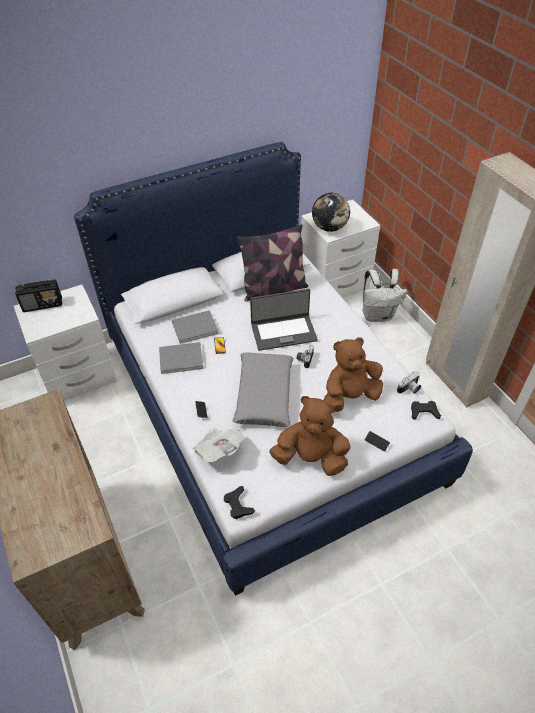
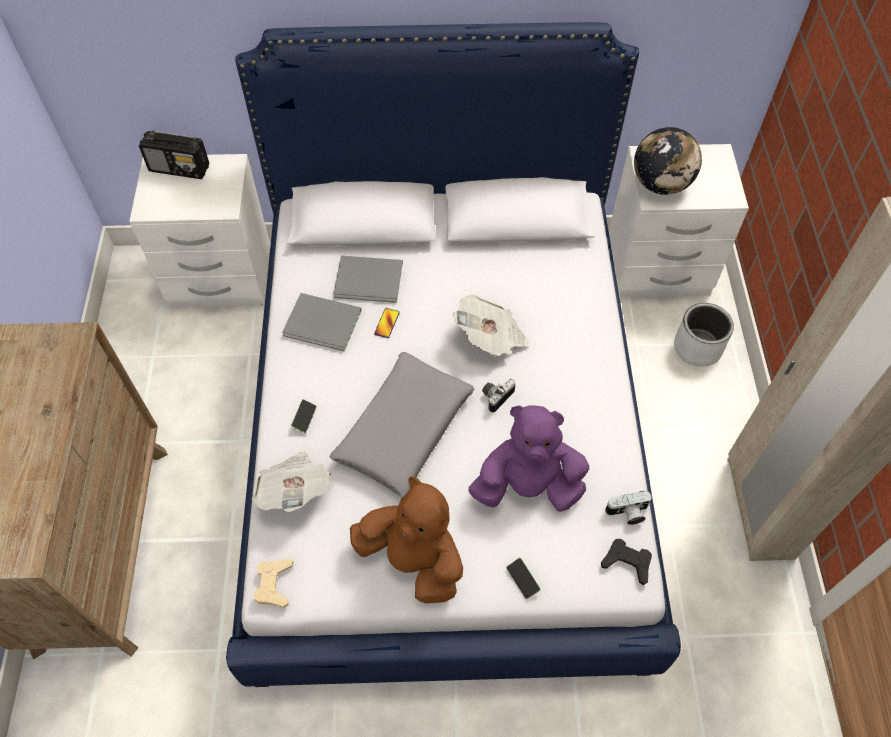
camera: 25 degrees right, 10 degrees up
(238, 505) = (274, 584): black game controller -> beige game controller
(273, 288) = (519, 258): pillow -> none
(283, 332) = (491, 338): laptop -> newspaper
(349, 396) = (528, 486): brown plush toy -> purple plush toy
(378, 315) = (698, 347): white backpack -> grey planter

